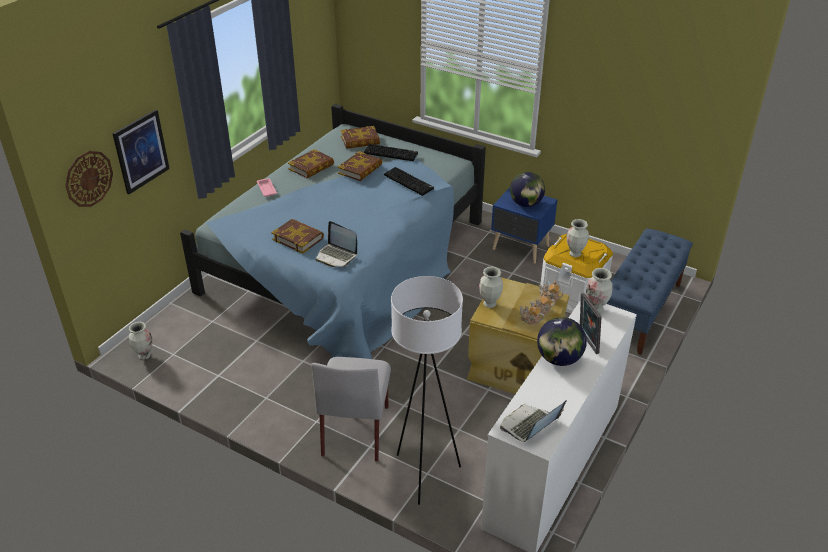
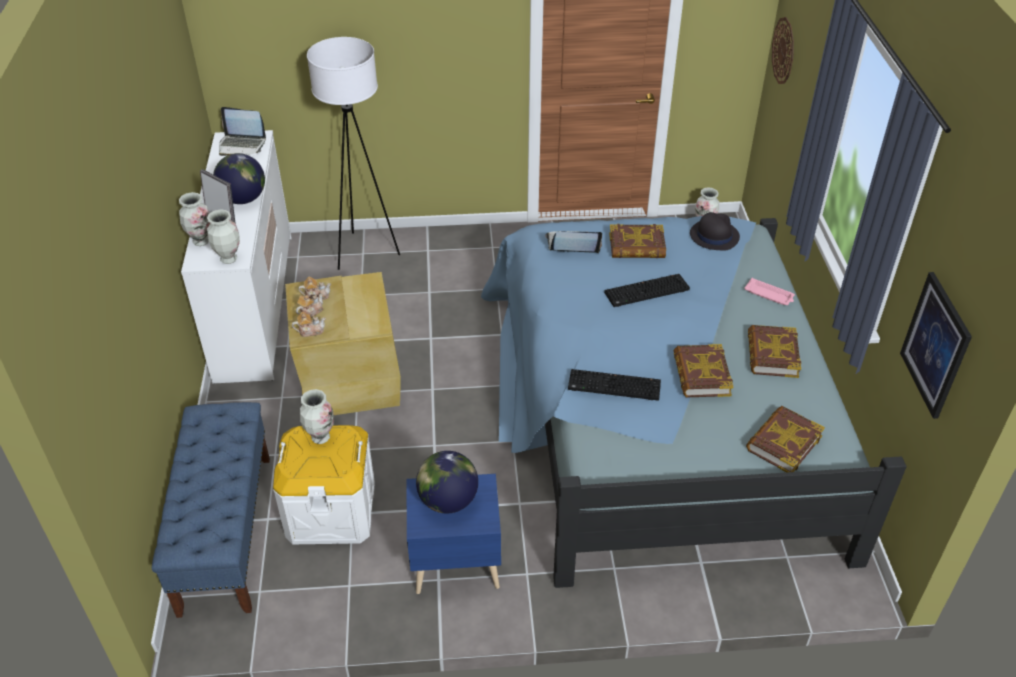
camera: 145 degrees right, 5 degrees up
(141, 151) = (805, 95): picture -> picture (935, 345)
(244, 224) = (714, 235): none -> black hat
(355, 429) = (452, 256): grey chair -> none
(391, 153) = (701, 431): keyboard -> keyboard (646, 292)
(489, 304) = (373, 296): vase -> vase (201, 241)
(529, 425) = (242, 145): laptop -> laptop turned 90 degrees clockwise

